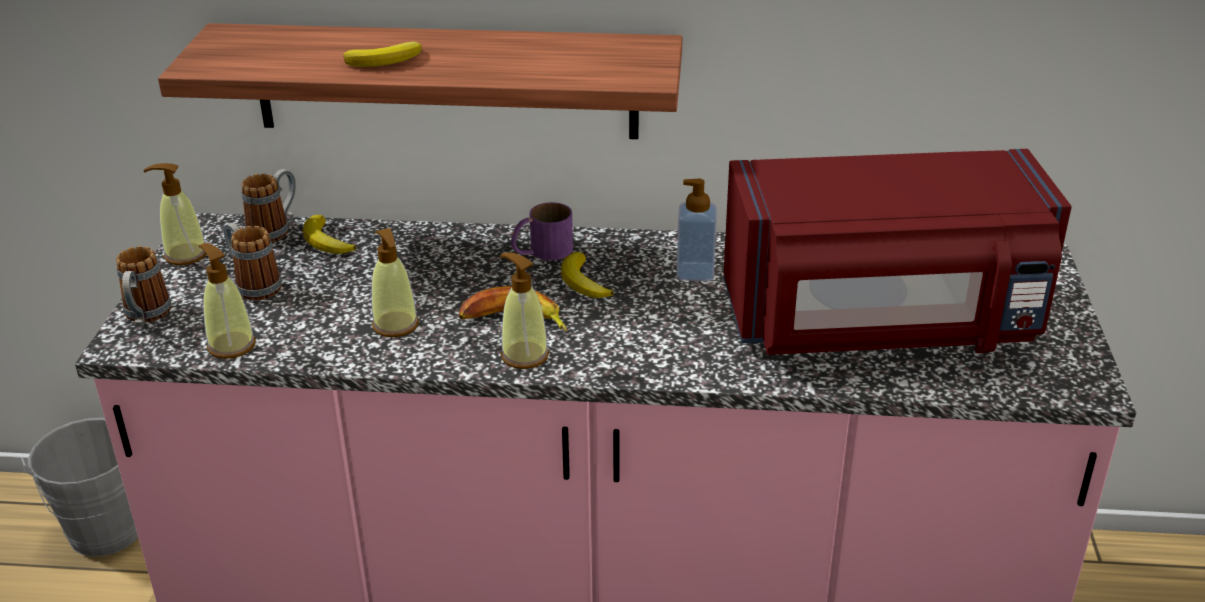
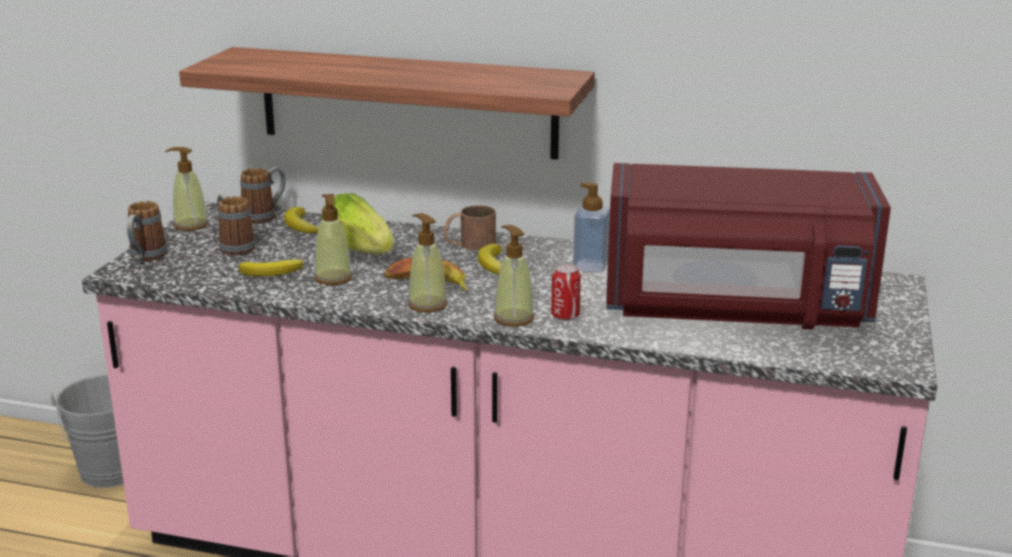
camera: 10 degrees right, 10 degrees down
(231, 345) = (202, 279): soap dispenser -> soap dispenser (513, 318)
(387, 60) = (354, 71): banana -> banana (273, 272)
(412, 277) = (359, 251): none -> lettuce
(541, 251) = (469, 245): purple mug -> brown mug
(692, 354) = (565, 315): none -> can

